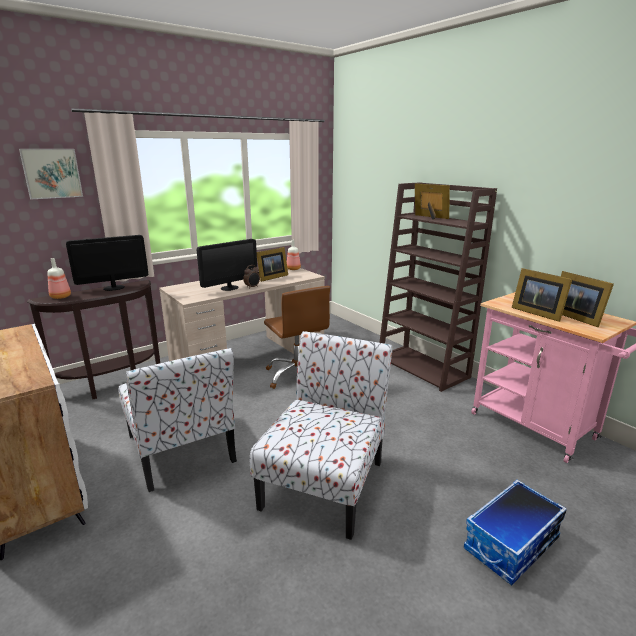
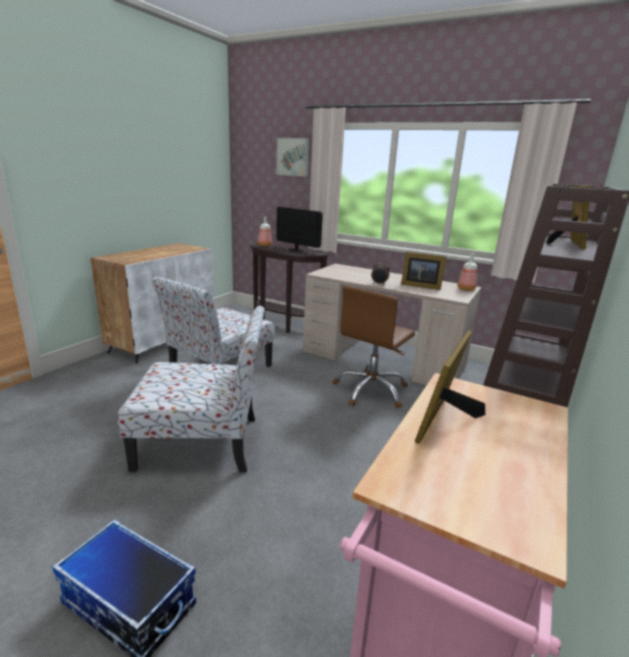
camera: 65 degrees right, 0 degrees up
(229, 288) = (365, 278): monitor -> none
(575, 317) = (472, 467): picture frame -> none

